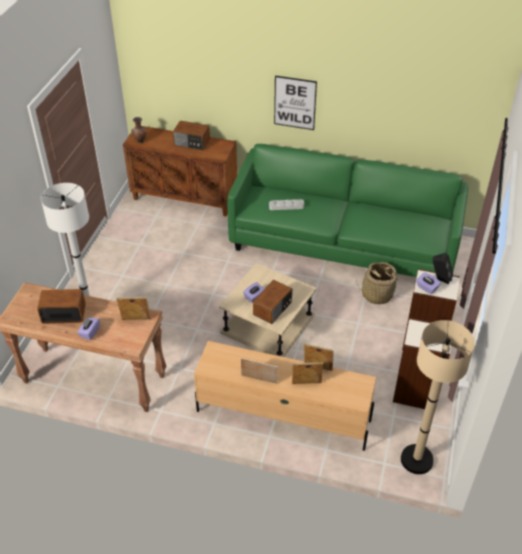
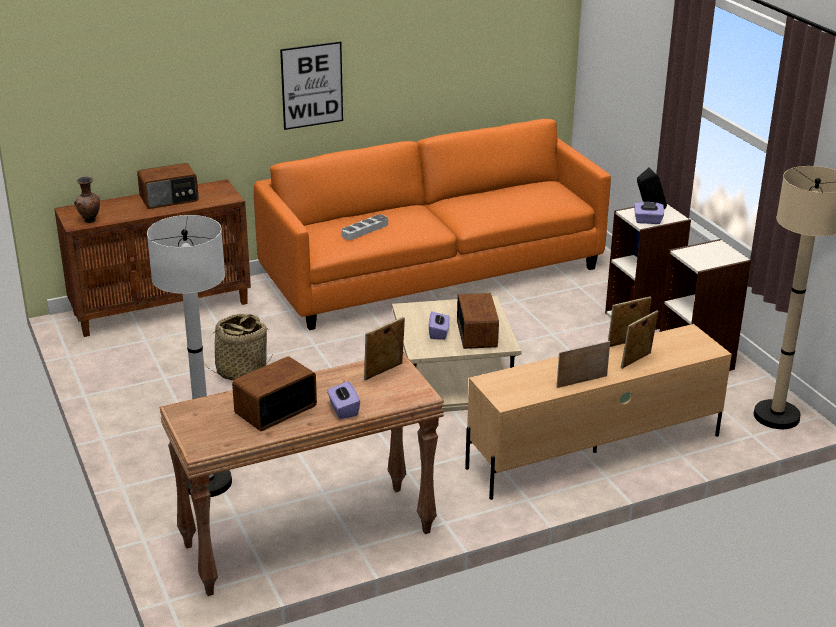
camera: 40 degrees left, 15 degrees down
(343, 243) = (432, 272): green sofa -> orange sofa
(377, 294) = (536, 301): basket -> basket (241, 371)

